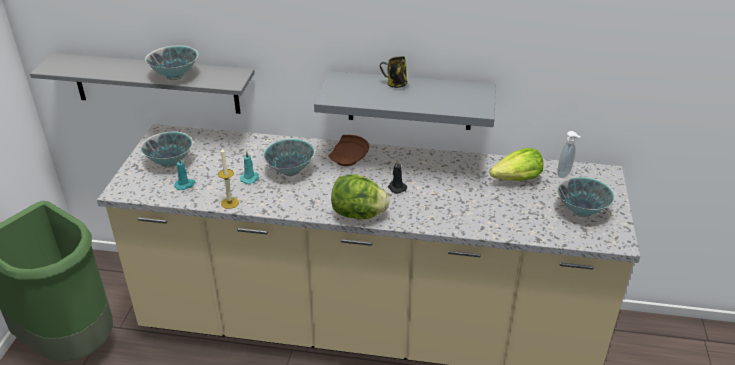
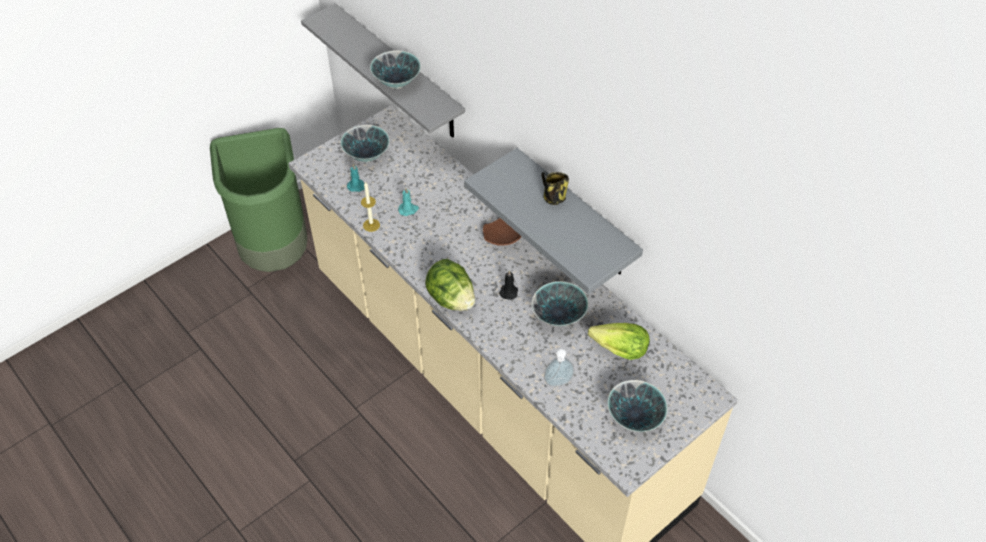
camera: 40 degrees right, 15 degrees up
(290, 170) = (446, 220): bowl -> bowl (559, 317)
(565, 174) = (669, 373): soap dispenser -> soap dispenser (558, 383)

